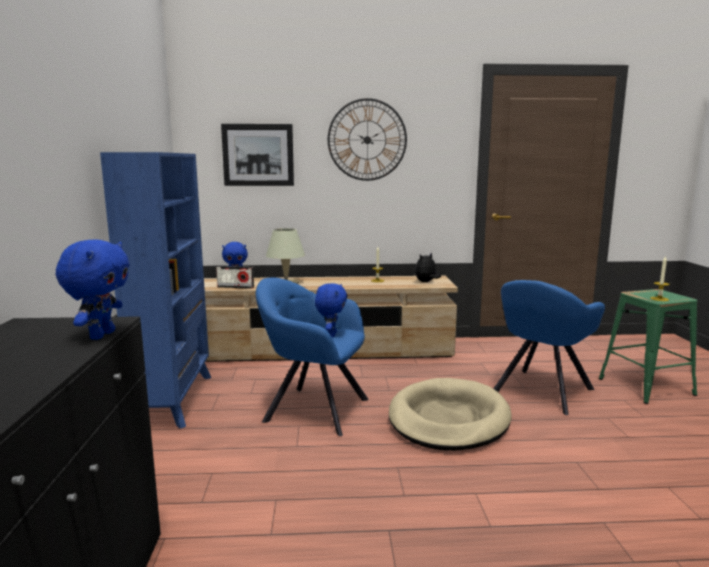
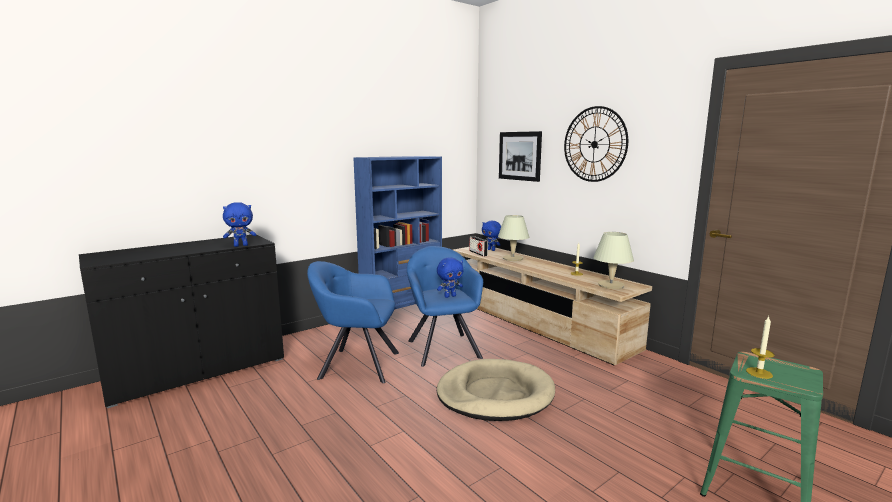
camera: 55 degrees right, 0 degrees up
(426, 282) = (610, 285): plush toy -> beige table lamp
(541, 392) = (616, 423): blue armchair -> blue armchair (356, 365)

